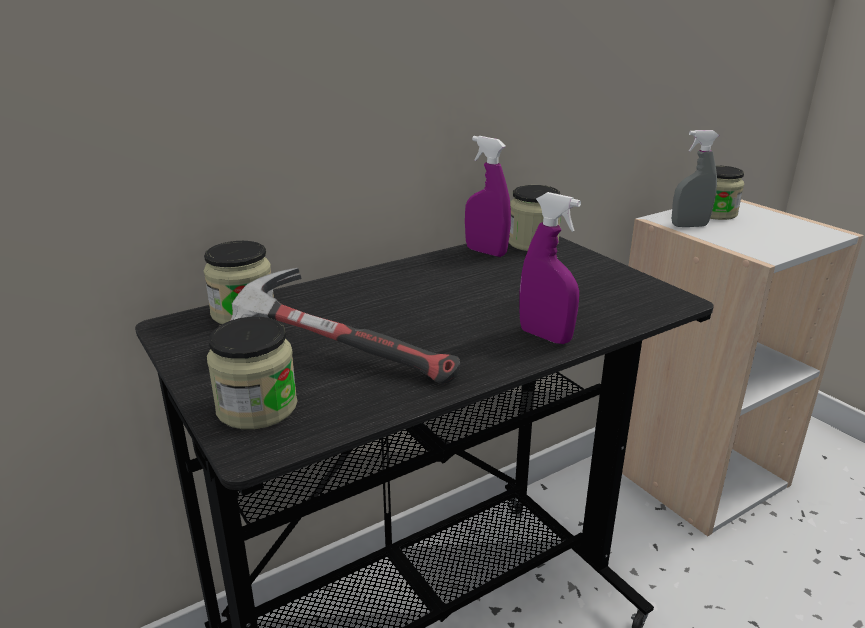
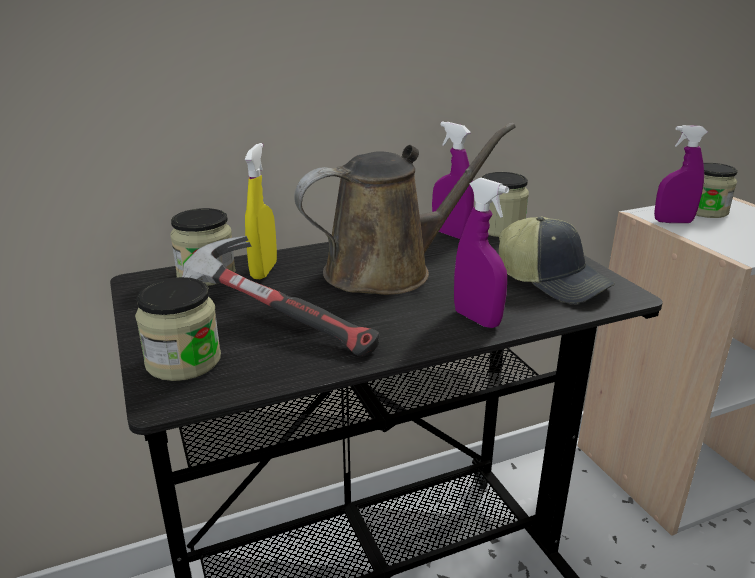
camera: 10 degrees right, 0 degrees up
(305, 304) = (264, 270): none -> yellow spray bottle
(436, 293) = (388, 270): none -> brown watering can
(604, 292) = (553, 280): none -> cap
(689, 226) = (673, 222): grey spray bottle -> purple spray bottle

